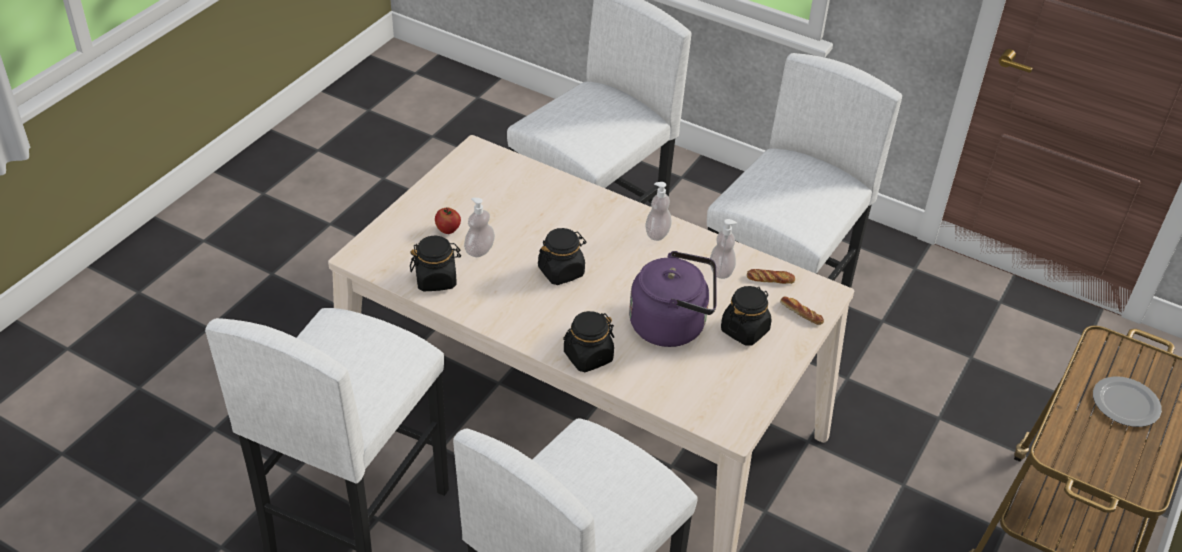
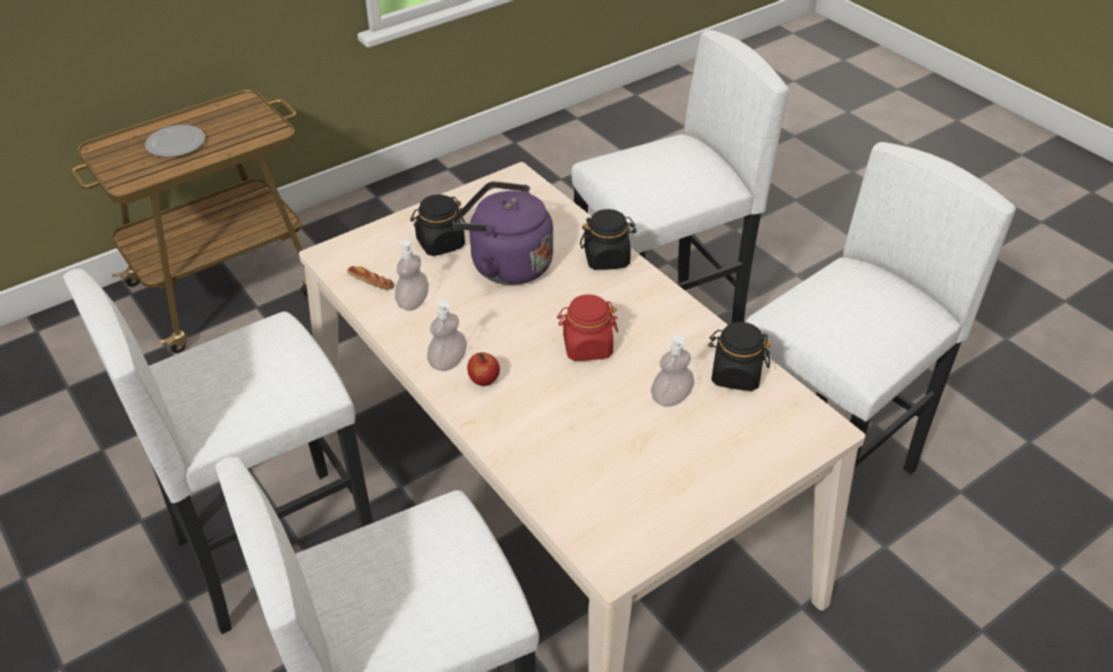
camera: 155 degrees left, 0 degrees up
(448, 230) = (701, 436): apple -> apple (484, 380)
(561, 271) = (587, 347): black jar -> red jar
(801, 313) = (373, 244): bread -> none

